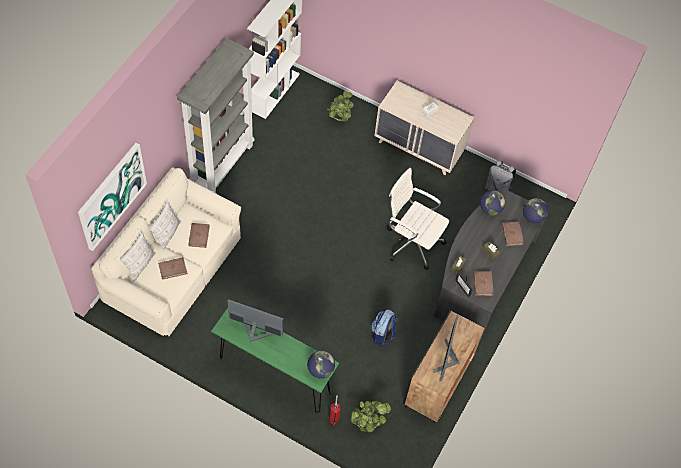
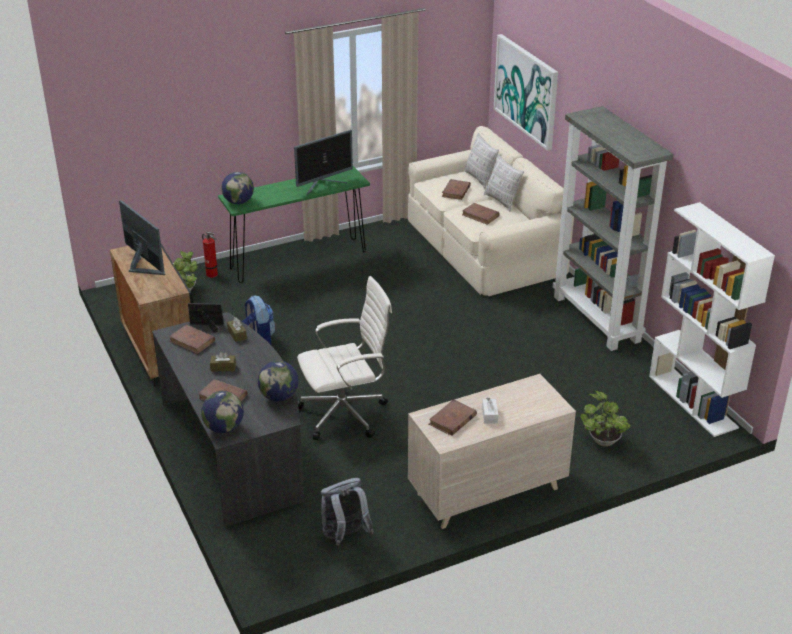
camera: 130 degrees right, 25 degrees down
(446, 124) = (452, 420): none -> brown book

